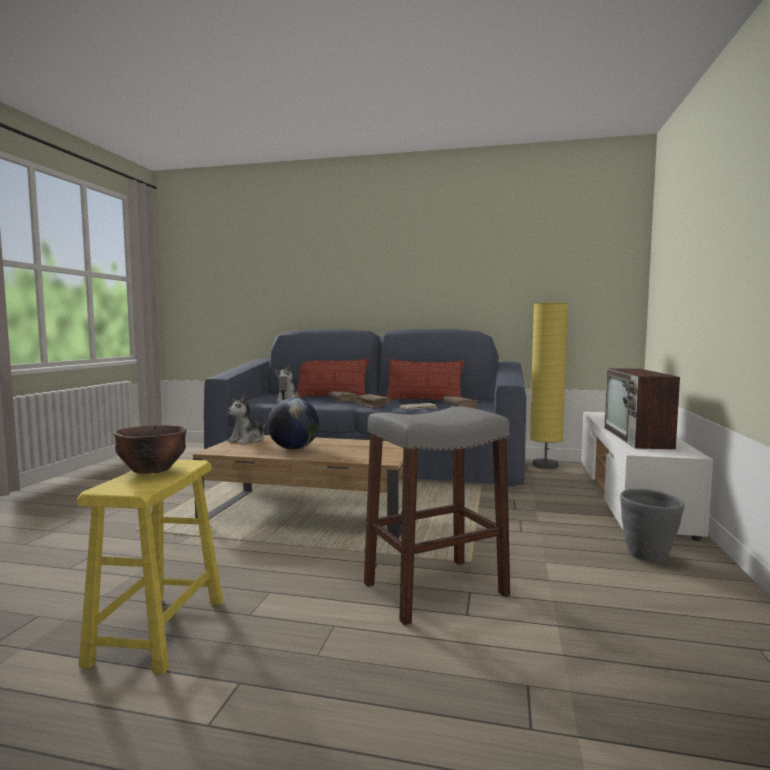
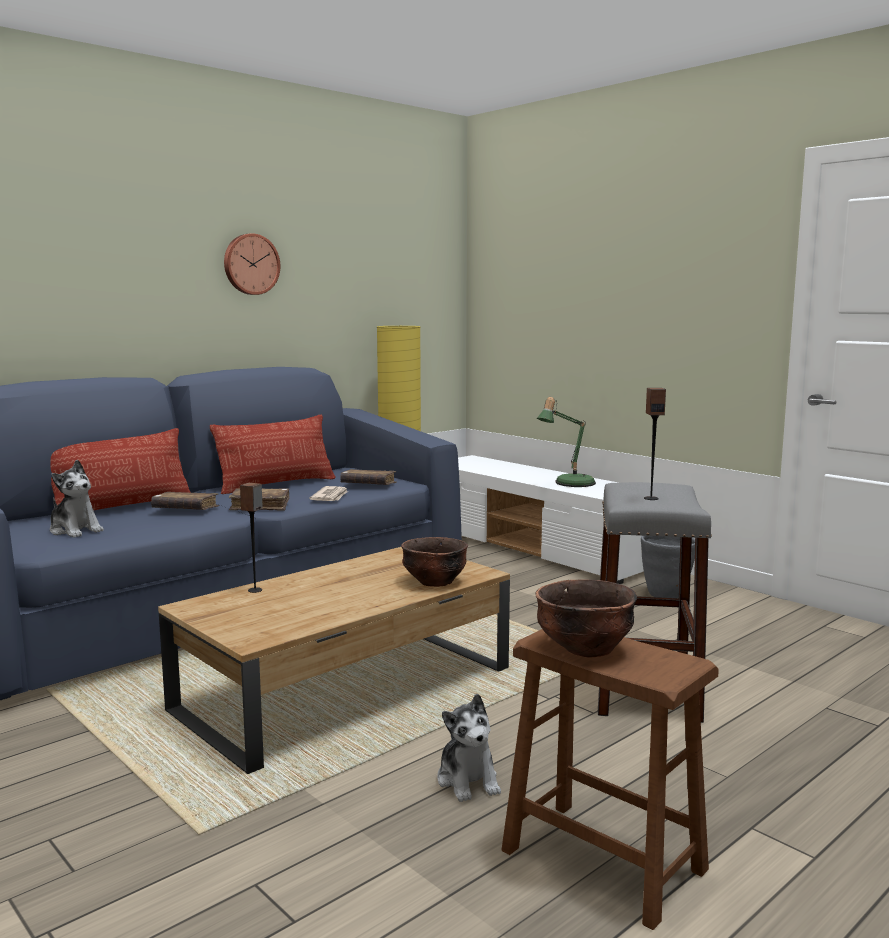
camera: 55 degrees left, 5 degrees up
(158, 631) = (603, 860): yellow stool -> brown stool
(247, 440) = (219, 610): plush toy -> plush toy (468, 780)
(293, 448) = (335, 597): globe -> none
(349, 457) = (434, 582): none -> brown bowl
(431, 415) = (651, 498): none -> speaker
(445, 265) = (250, 264): none -> wall clock
(637, 438) = (569, 484): television -> table lamp

